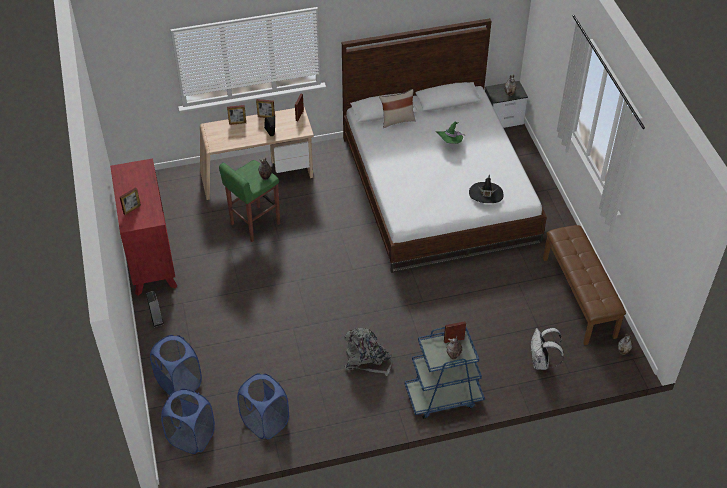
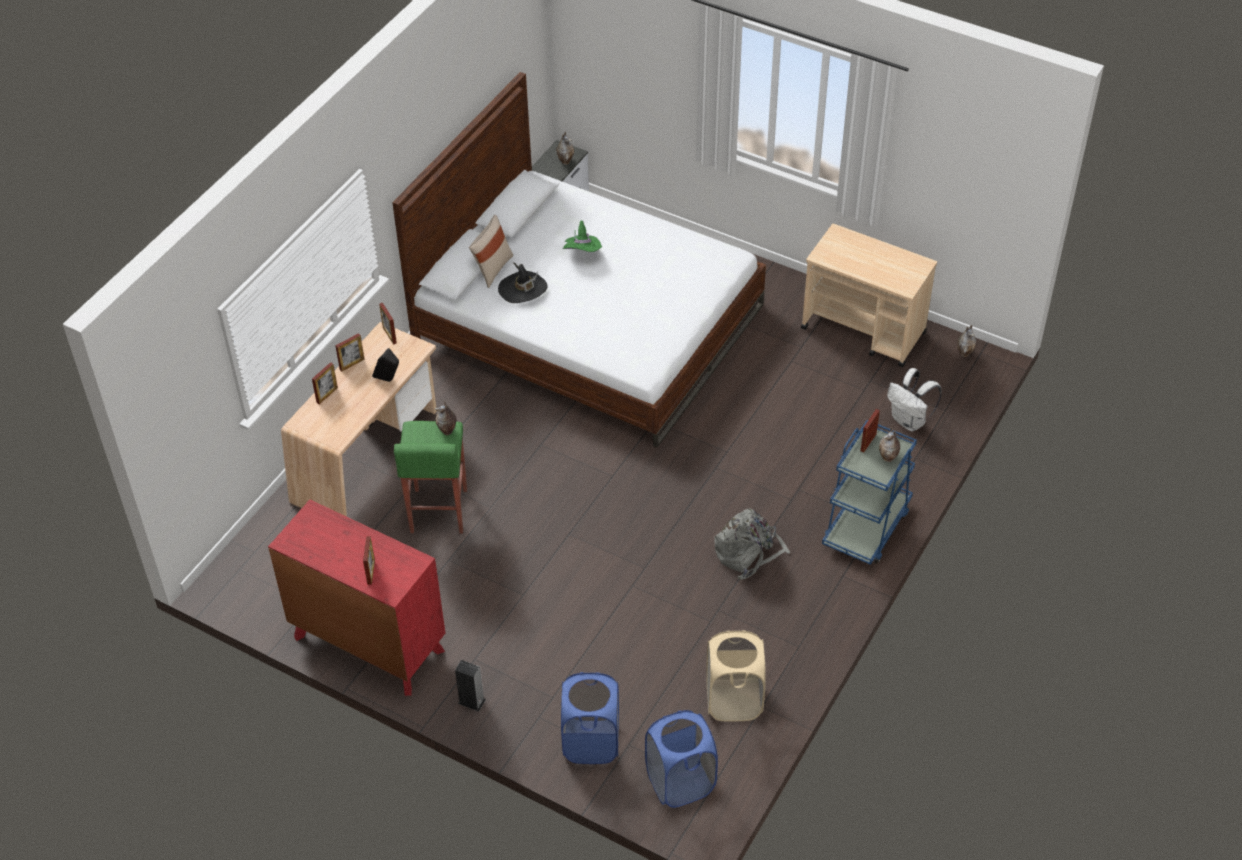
camera: 45 degrees left, 0 degrees up
(265, 422) = (733, 701): blue laundry basket -> beige laundry basket
(486, 194) = (690, 281): black hat -> black hat (523, 289)
(579, 297) = (864, 331): brown bench -> beige cart

